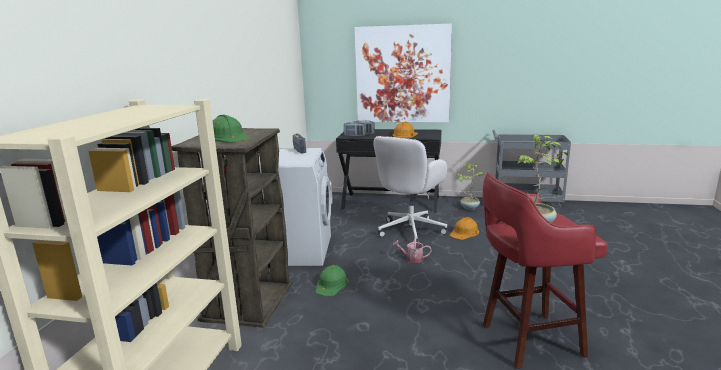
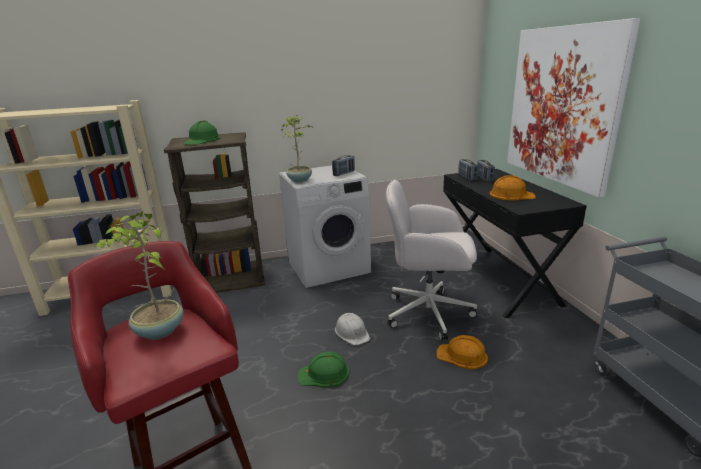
camera: 65 degrees right, 5 degrees up
(331, 284) = (271, 303): green hard hat -> green hard hat (324, 374)
(412, 259) = (352, 333): watering can -> white hard hat
(469, 207) = (561, 341): potted plant -> potted plant (300, 180)

